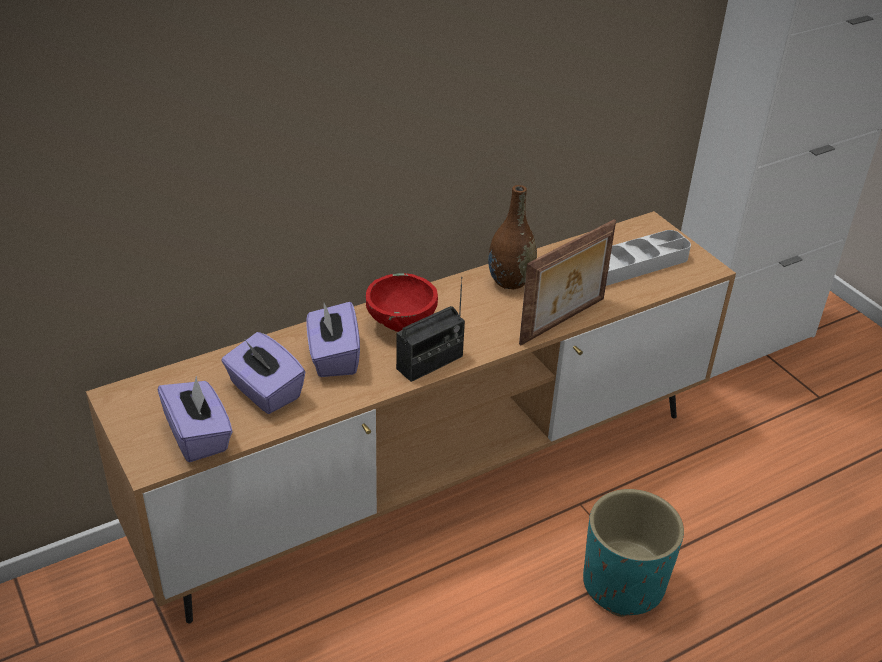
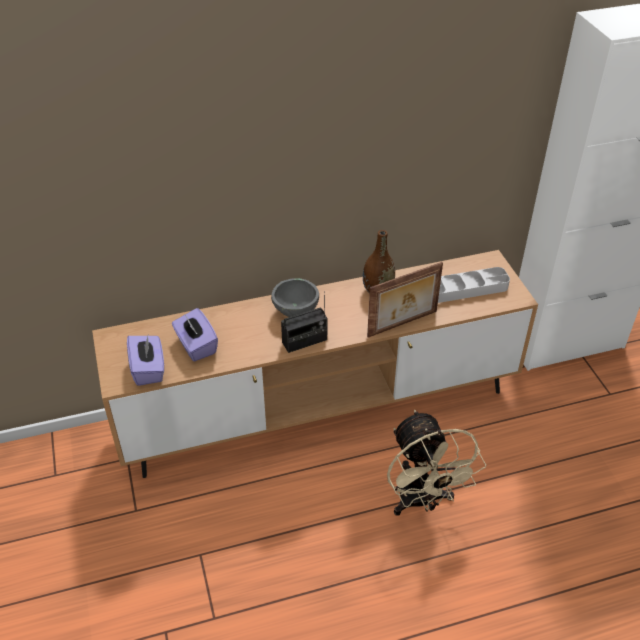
camera: 15 degrees right, 5 degrees up
(333, 357) = (245, 329): purple tissue box -> none
(402, 324) = (296, 311): red bowl -> grey bowl
(623, 583) = (422, 501): turquoise planter -> beige fan

